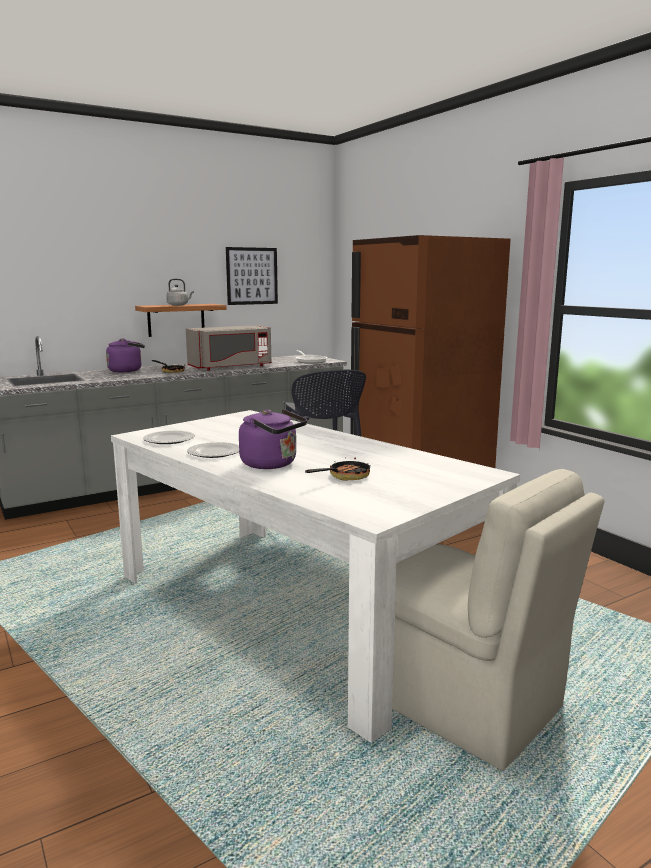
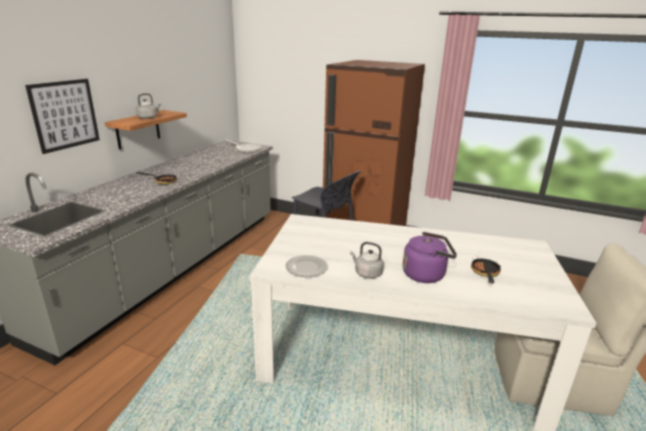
camera: 35 degrees left, 10 degrees up
(127, 370) = (118, 187): purple kettle -> none
(214, 452) = (366, 273): plate -> grey kettle
(231, 367) = (202, 167): grey microwave -> none
(252, 276) = (187, 81): picture -> picture (65, 115)

